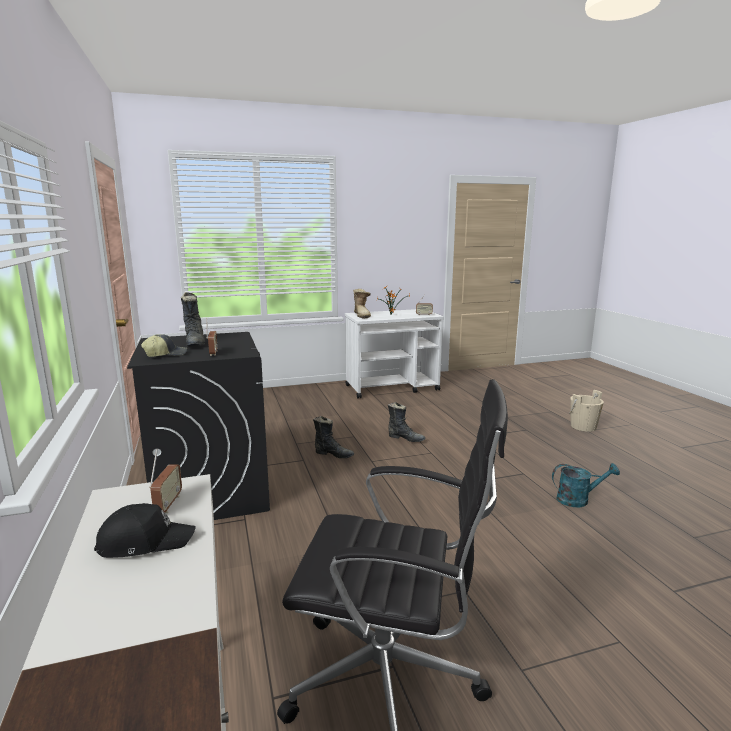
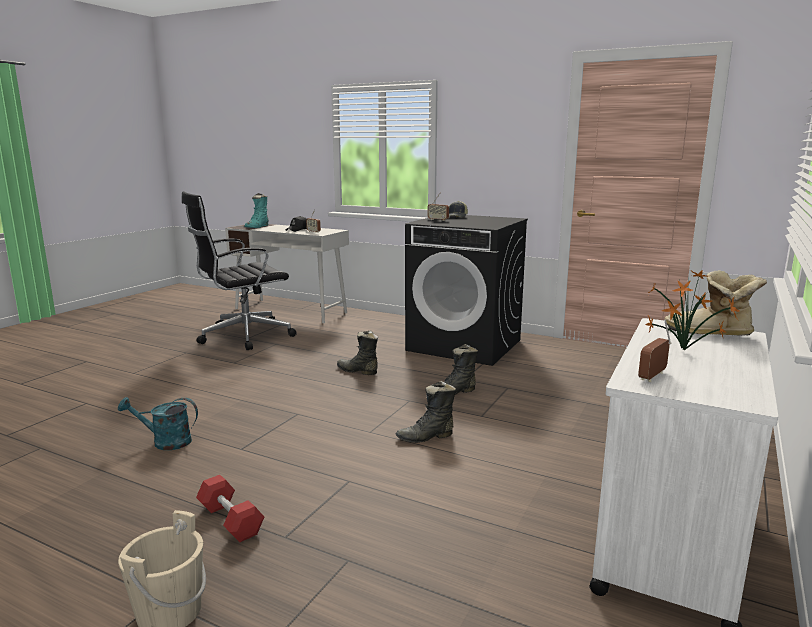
camera: 135 degrees right, 0 degrees up
(139, 657) = (258, 227): none -> turquoise boot
(195, 343) = (479, 221): black boot -> black boot (357, 371)
(548, 442) = (230, 520): none -> red dumbbell
(578, 499) = (165, 442): turquoise watering can -> turquoise watering can turned 45 degrees clockwise

